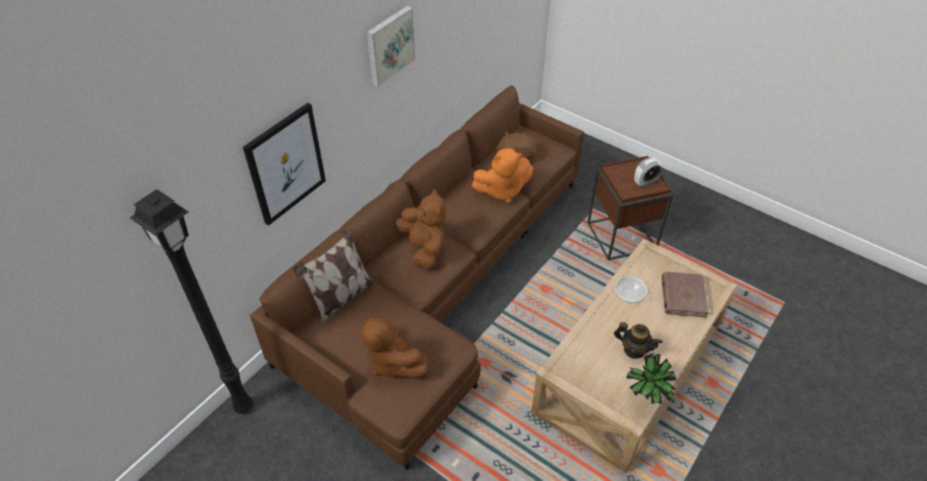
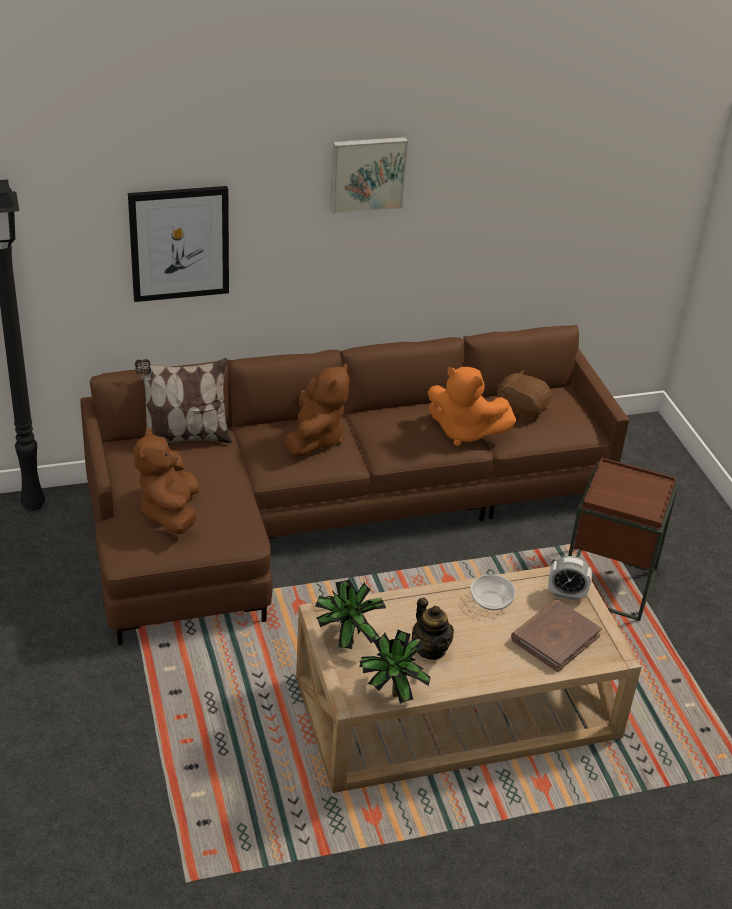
camera: 35 degrees right, 10 degrees down
(586, 377) = (346, 640): none -> potted plant
(645, 182) = (638, 501): alarm clock -> alarm clock (566, 594)

